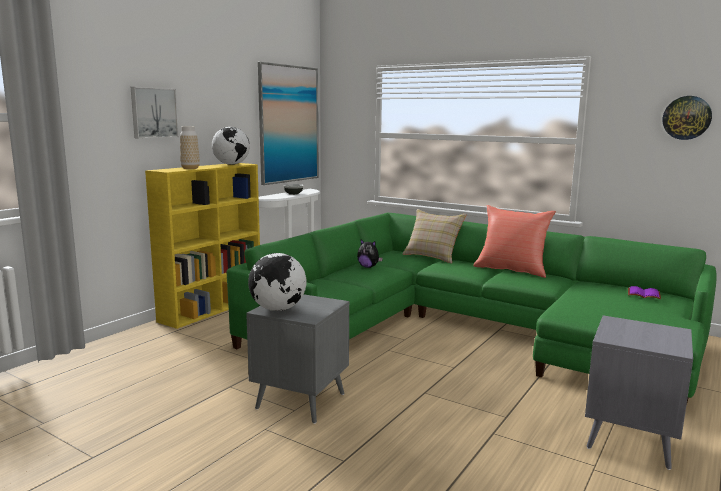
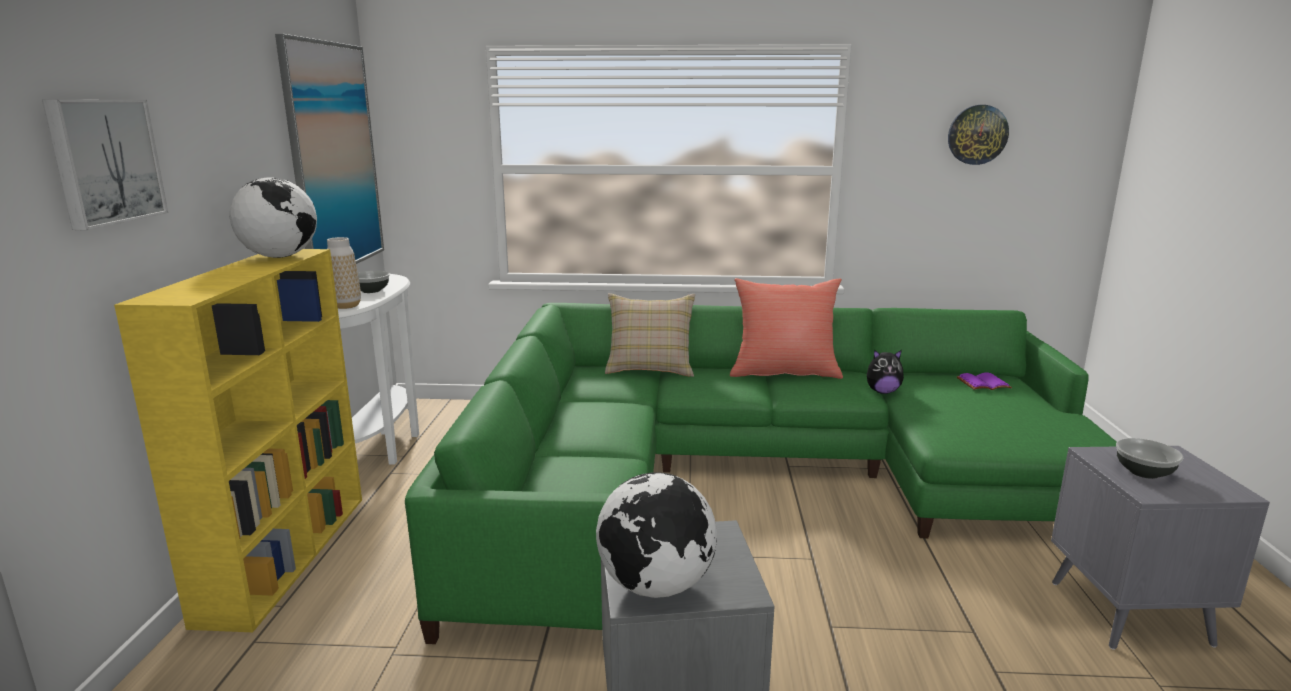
camera: 30 degrees left, 5 degrees up
(190, 168) = (219, 283): vase -> vase (346, 306)
(368, 267) = (588, 412): plush toy -> plush toy (882, 392)
(628, 332) = (1143, 472): none -> bowl

